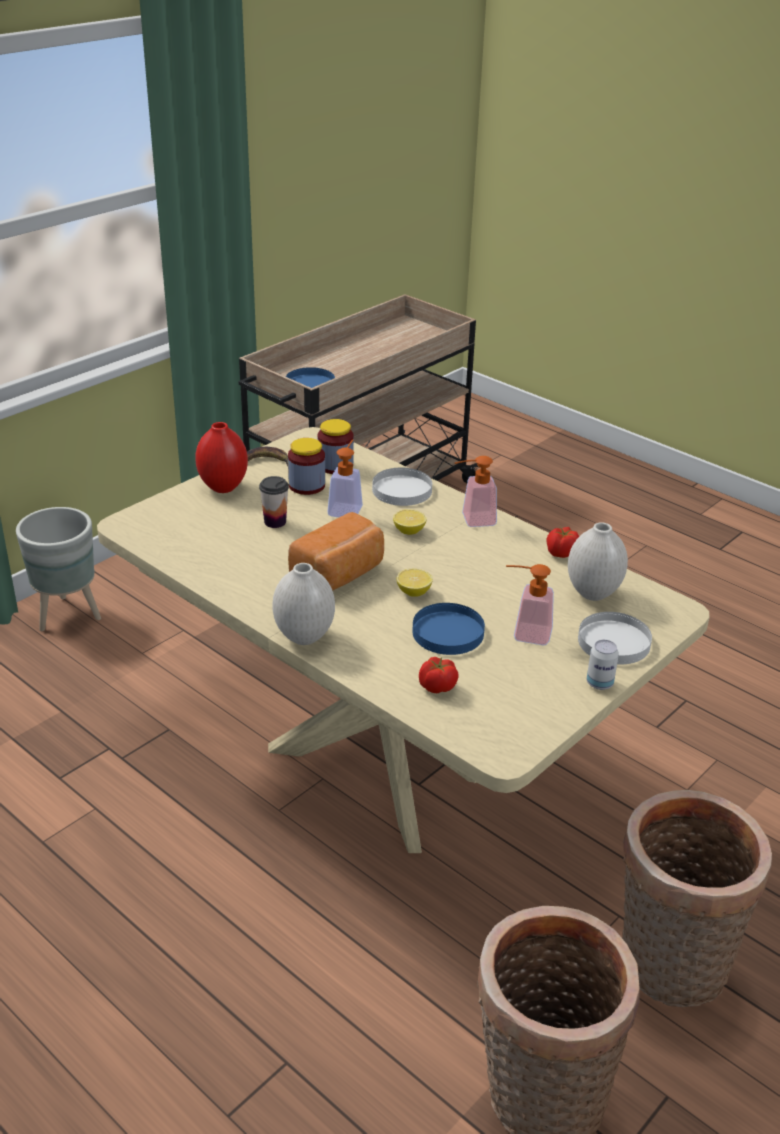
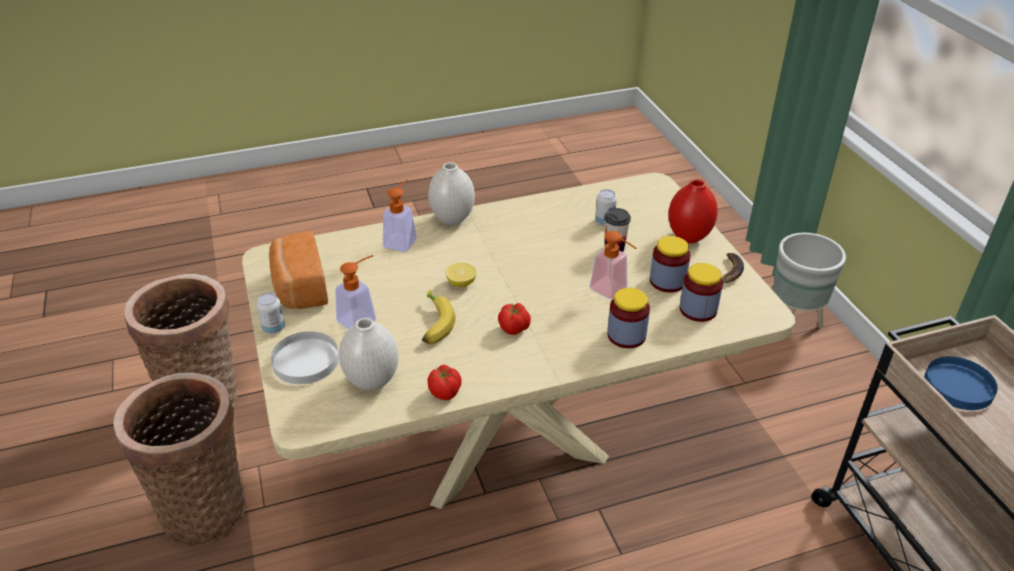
camera: 120 degrees right, 5 degrees up
(230, 537) = (604, 222): none -> can
(340, 575) = (513, 256): bread -> bread (299, 287)
(402, 490) = (626, 335): white plate -> jar
(409, 531) = (551, 313): lemon -> none
(437, 687) = (349, 254): tomato -> tomato (514, 328)
(447, 632) = (399, 280): blue plate -> none
(472, 520) = (542, 359): soap dispenser -> soap dispenser (402, 240)
(487, 588) = (433, 323): none -> banana

